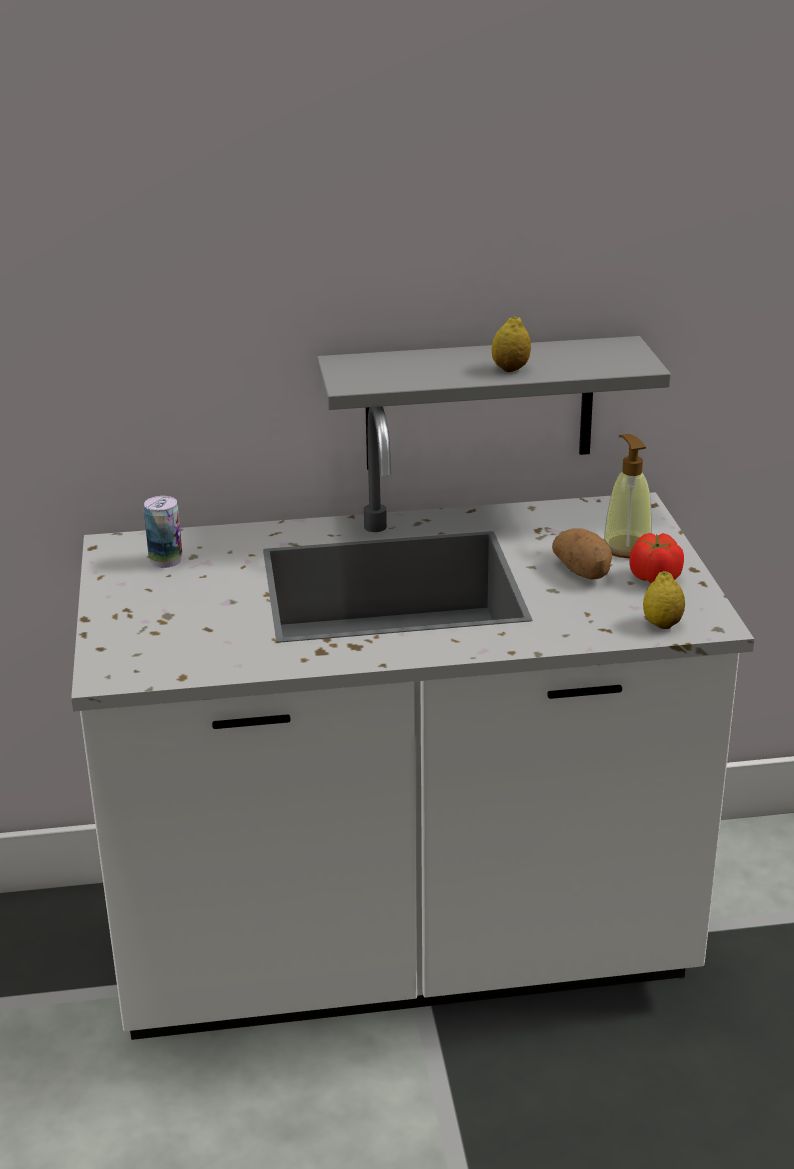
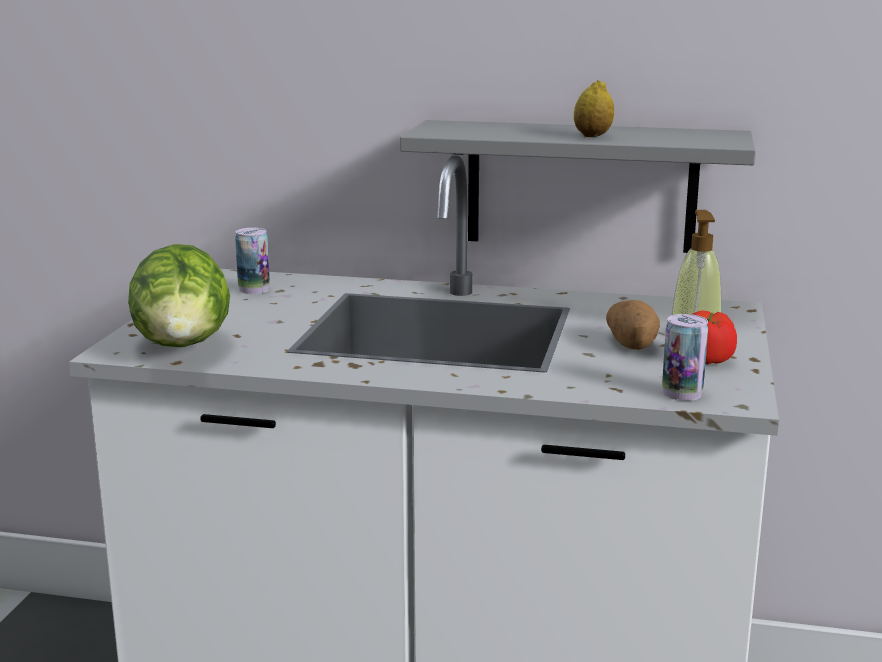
camera: 20 degrees right, 10 degrees down
(173, 658) = (183, 349): none -> lettuce
(662, 624) = (682, 393): lemon -> can

